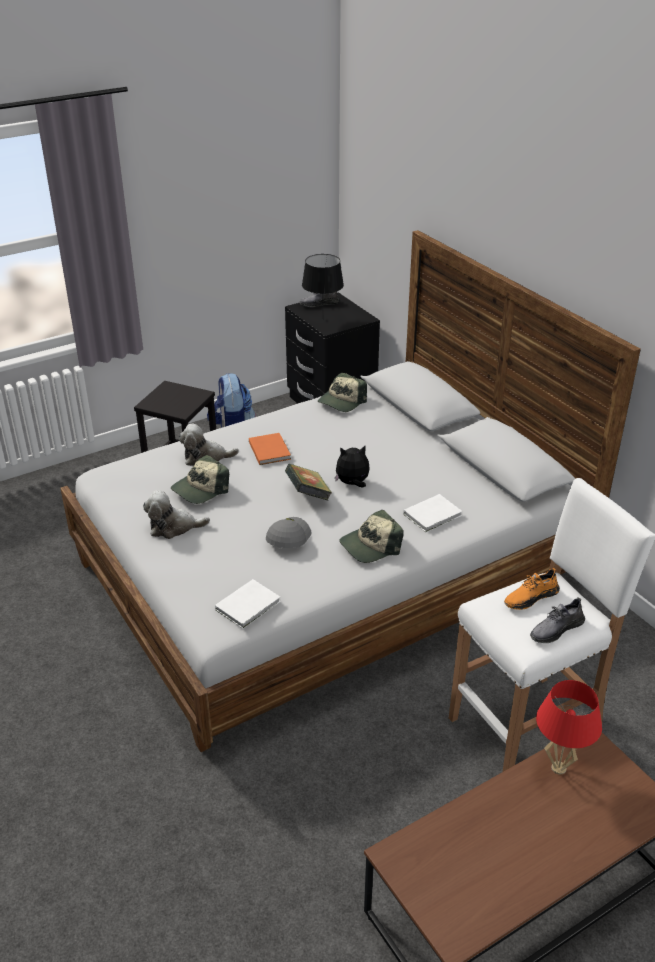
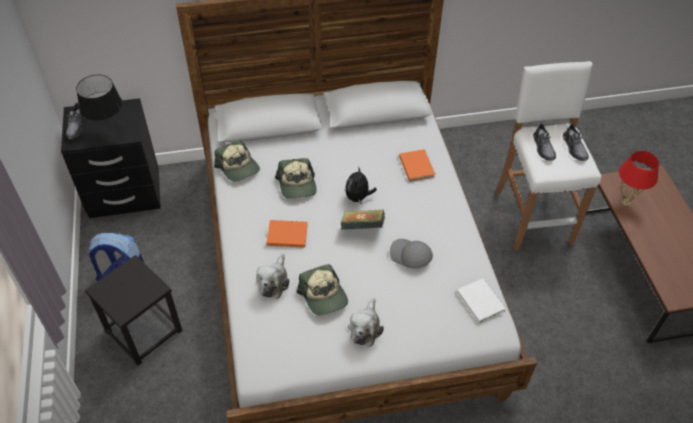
camera: 70 degrees left, 15 degrees up
(370, 546) = (438, 211): cap -> cap (297, 185)
(434, 515) = (417, 166): white book -> orange book
(530, 597) = (543, 147): orange shoe -> grey shoe

